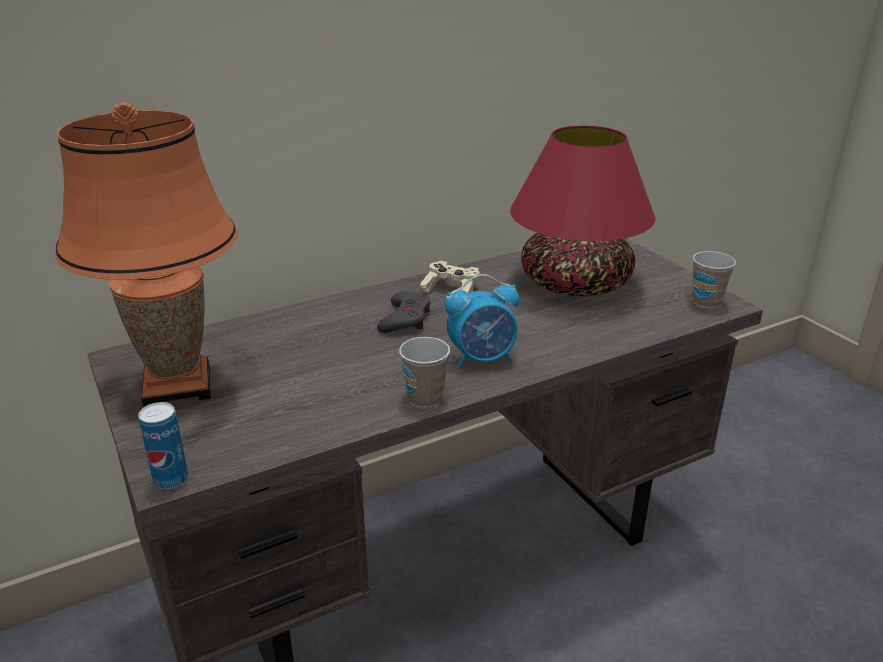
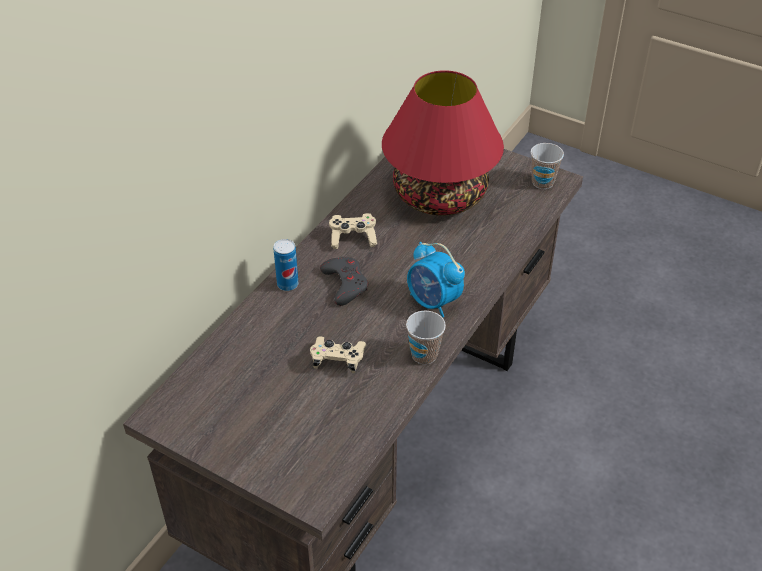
camera: 30 degrees left, 15 degrees up
(171, 479) = (318, 498): can -> can (287, 284)
(178, 386) = (236, 422): orange table lamp -> none
(330, 372) = (338, 360): none -> beige game controller
(482, 359) = (433, 302): alarm clock -> alarm clock turned 90 degrees clockwise

